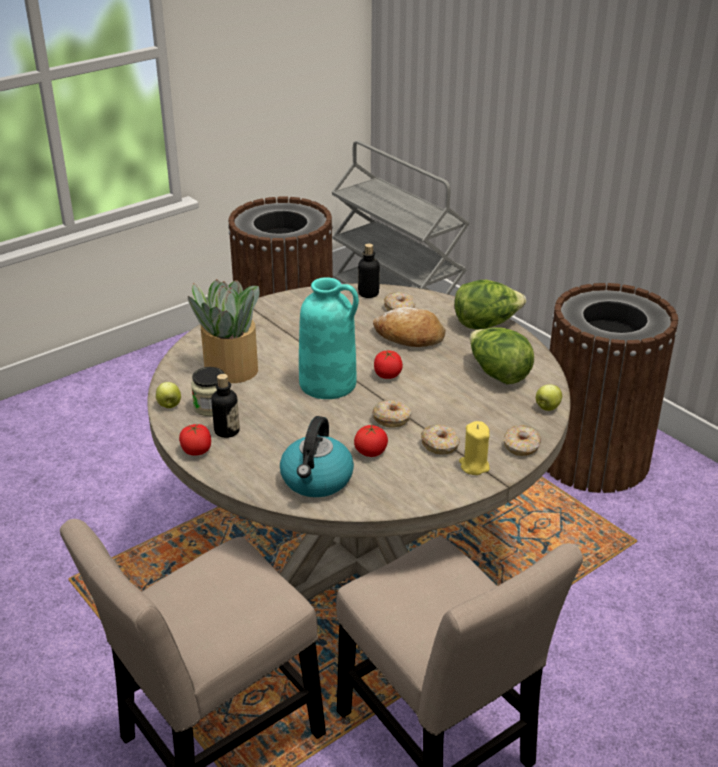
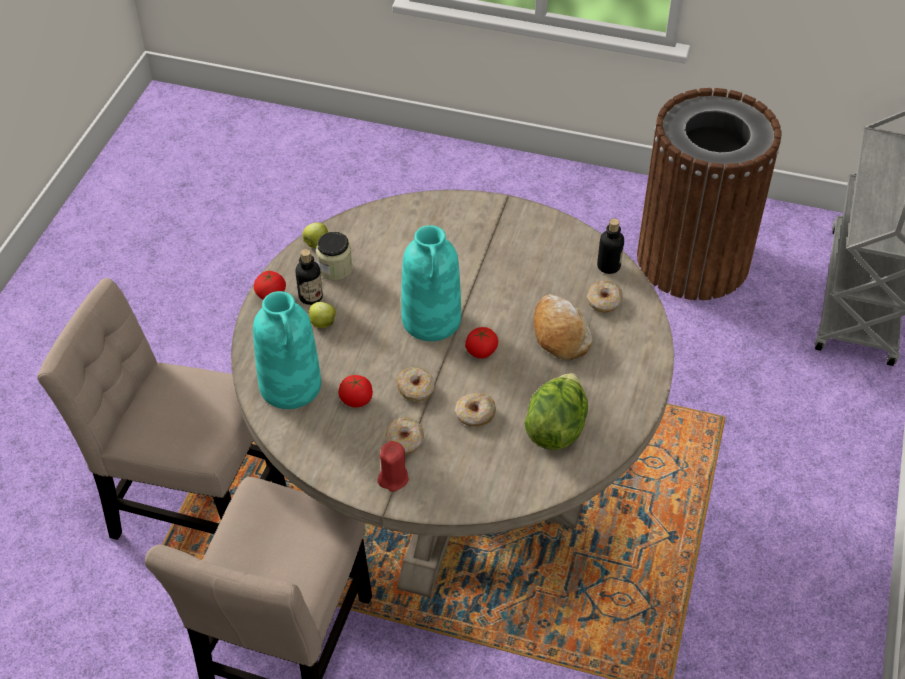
camera: 55 degrees right, 15 degrees up
(230, 368) = (398, 248): potted plant -> none
(317, 480) = (291, 386): kettle -> turquoise vase
(474, 466) = (393, 478): yellow candle -> red candle
(486, 324) = (639, 378): lettuce -> none
(521, 446) = (451, 499): donut -> donut (475, 415)
(547, 408) = (531, 490): apple -> apple (322, 323)
(593, 458) = (771, 596): brown trash can -> none

